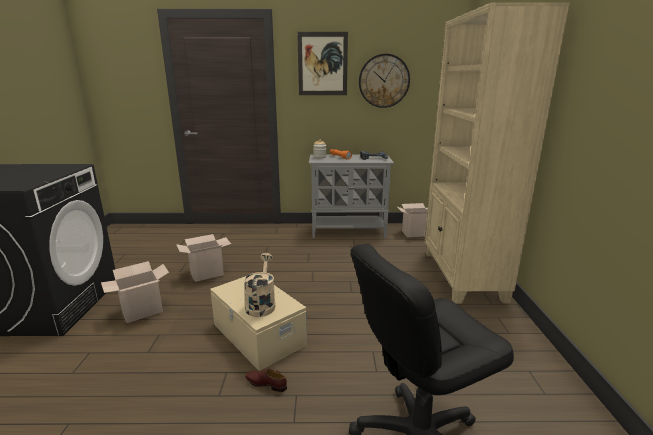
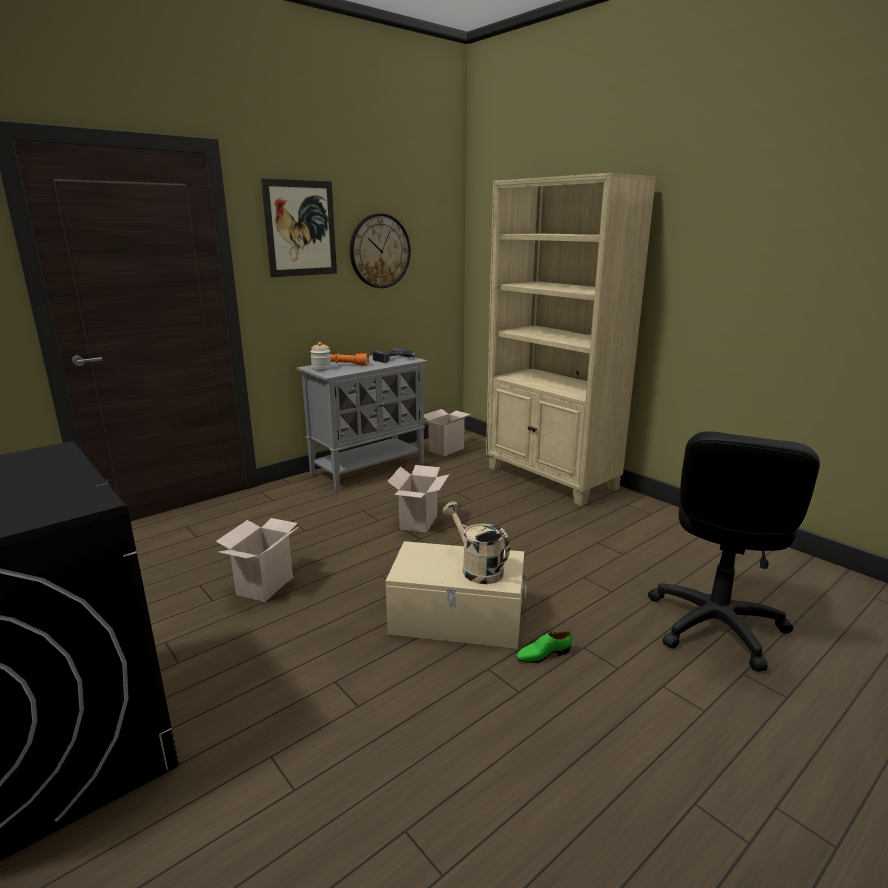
camera: 40 degrees left, 0 degrees up
(141, 312) = (255, 673): cardboard box -> cardboard box (419, 522)
(266, 383) = (543, 654): brown shoe -> green shoe

